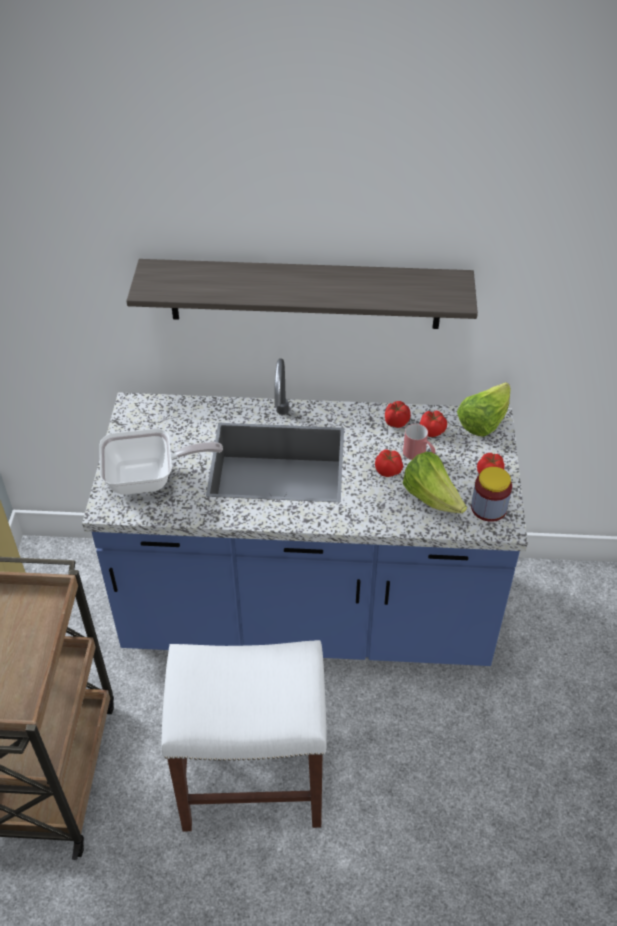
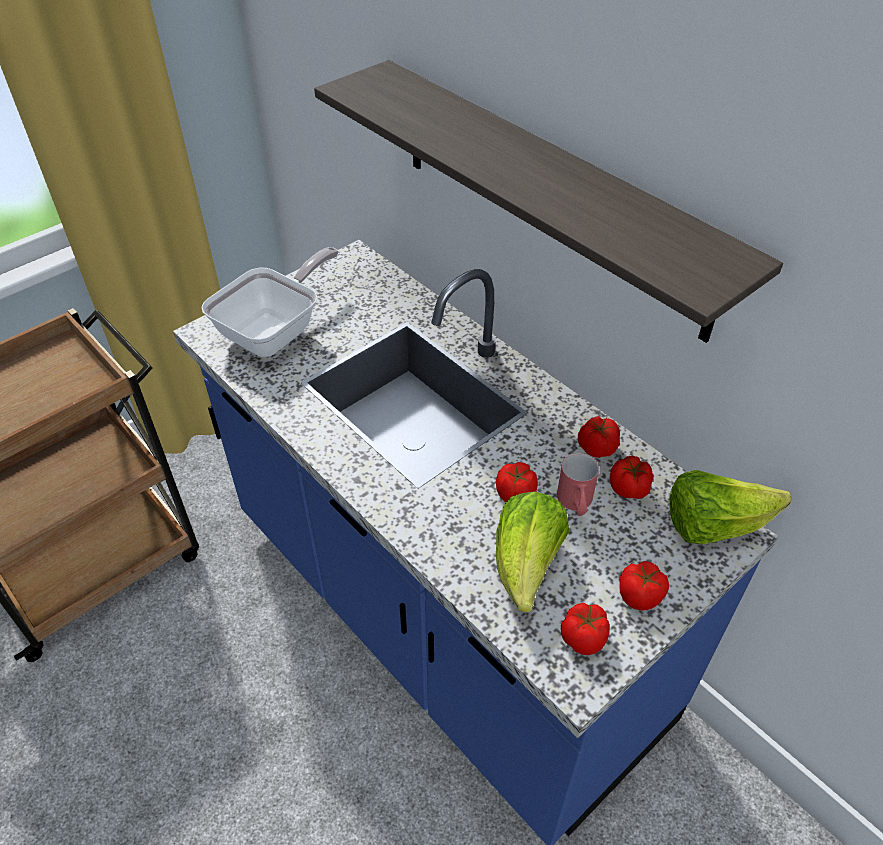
camera: 45 degrees right, 0 degrees up
(149, 479) = (276, 331): frying pan -> frying pan turned 90 degrees counterclockwise
(254, 778) = (219, 731): white stool -> none
(488, 508) = (584, 637): jar -> tomato

